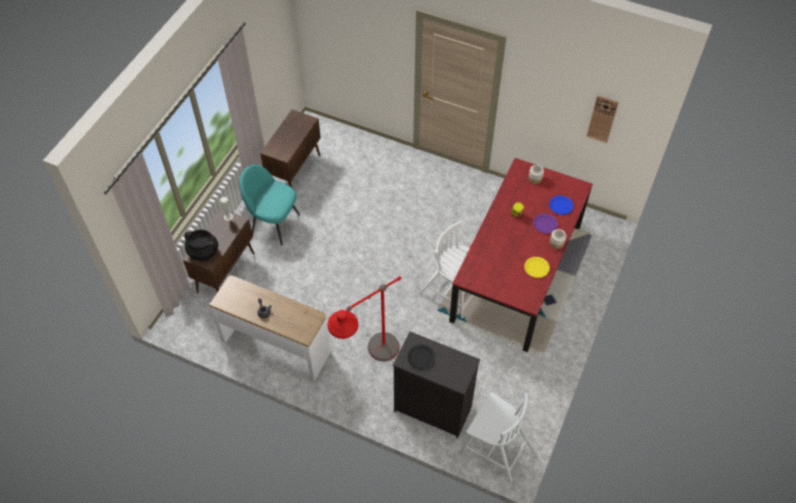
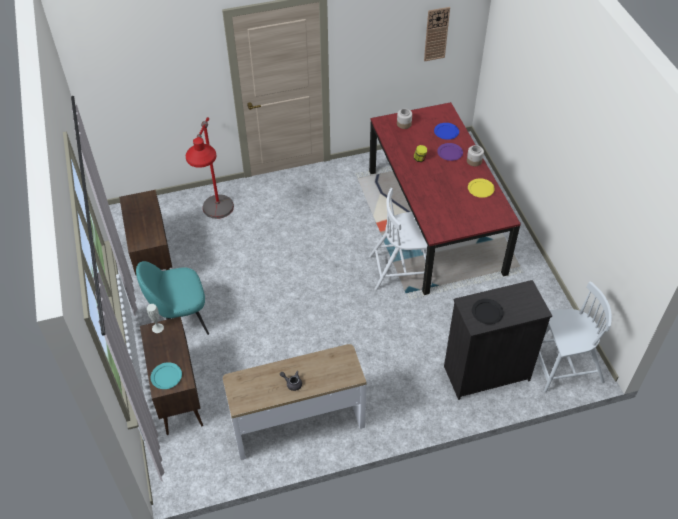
camera: 40 degrees left, 5 degrees down
(203, 252) = (166, 377): black cooking pot -> turquoise plate
(370, 363) = (396, 376): red floor lamp -> red floor lamp (218, 223)

